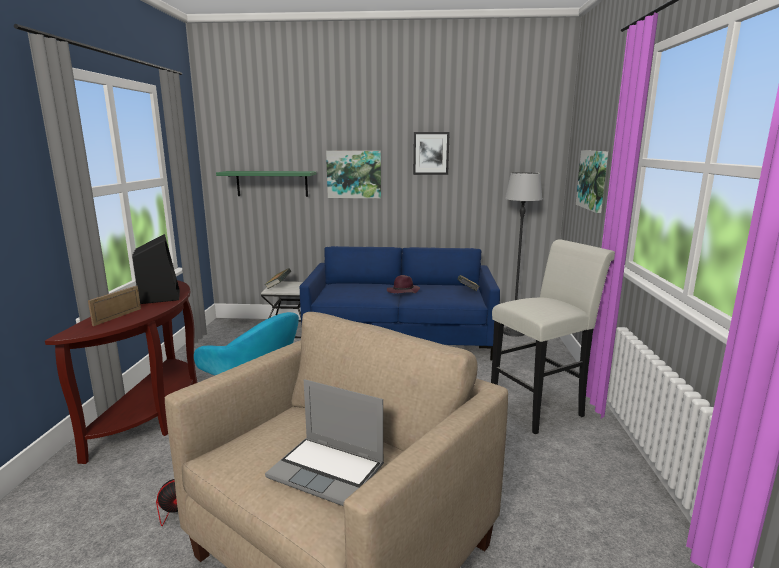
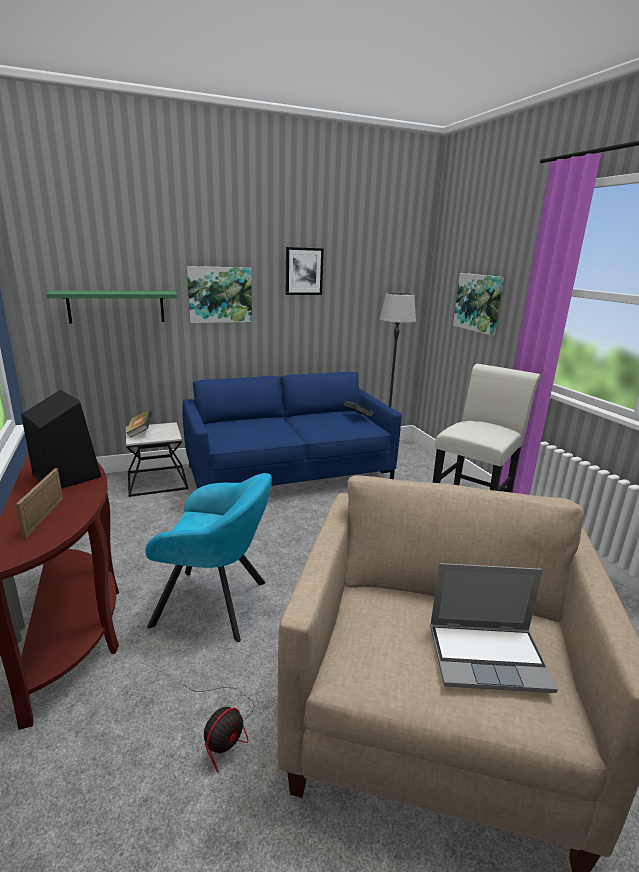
camera: 25 degrees left, 5 degrees up
(403, 292) = (297, 425): purple hat -> none

